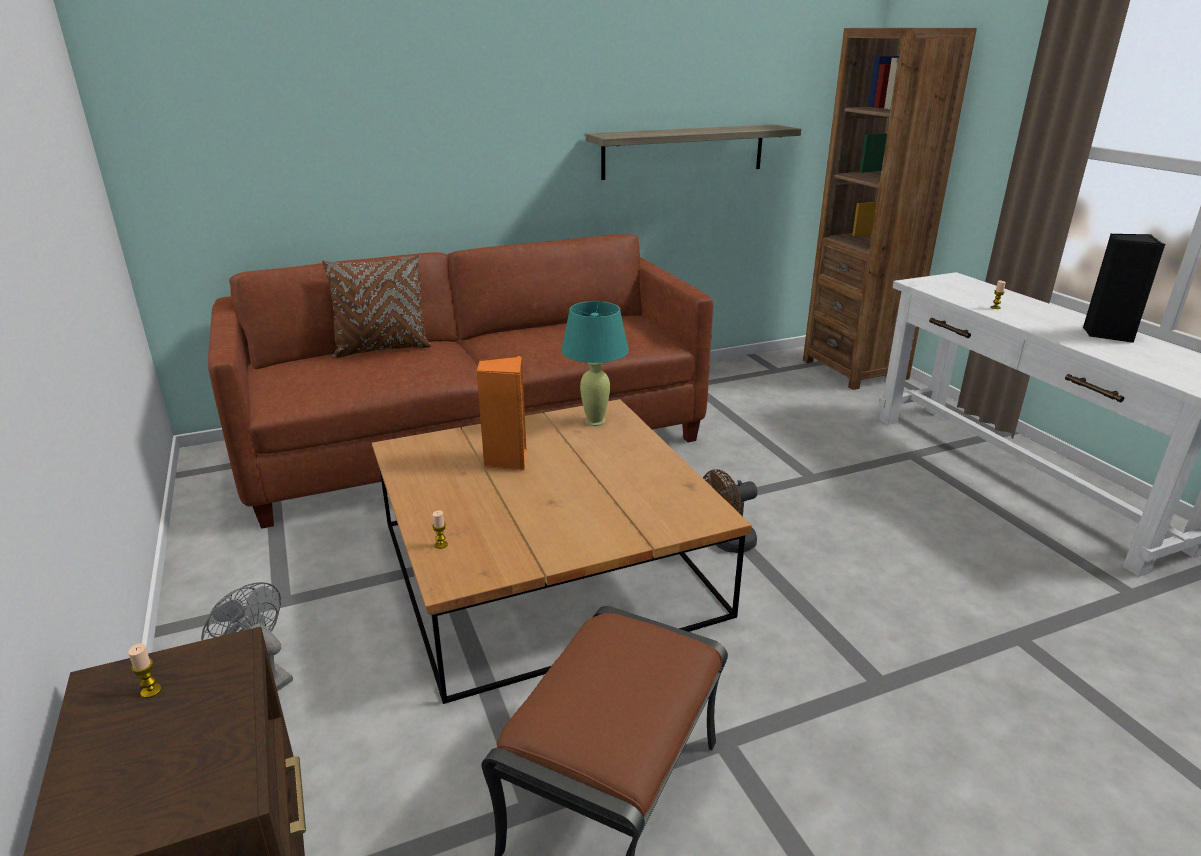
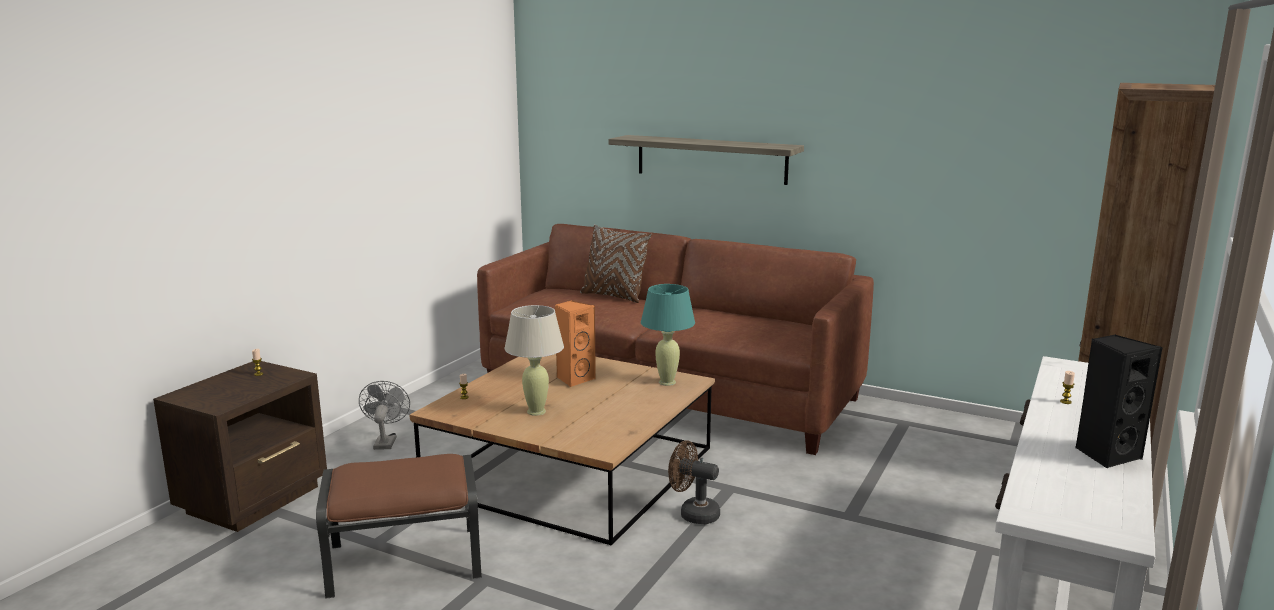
camera: 50 degrees right, 10 degrees down
(559, 515) = (536, 412): none -> beige table lamp
(684, 151) = (941, 190): shelf -> shelf (711, 159)

